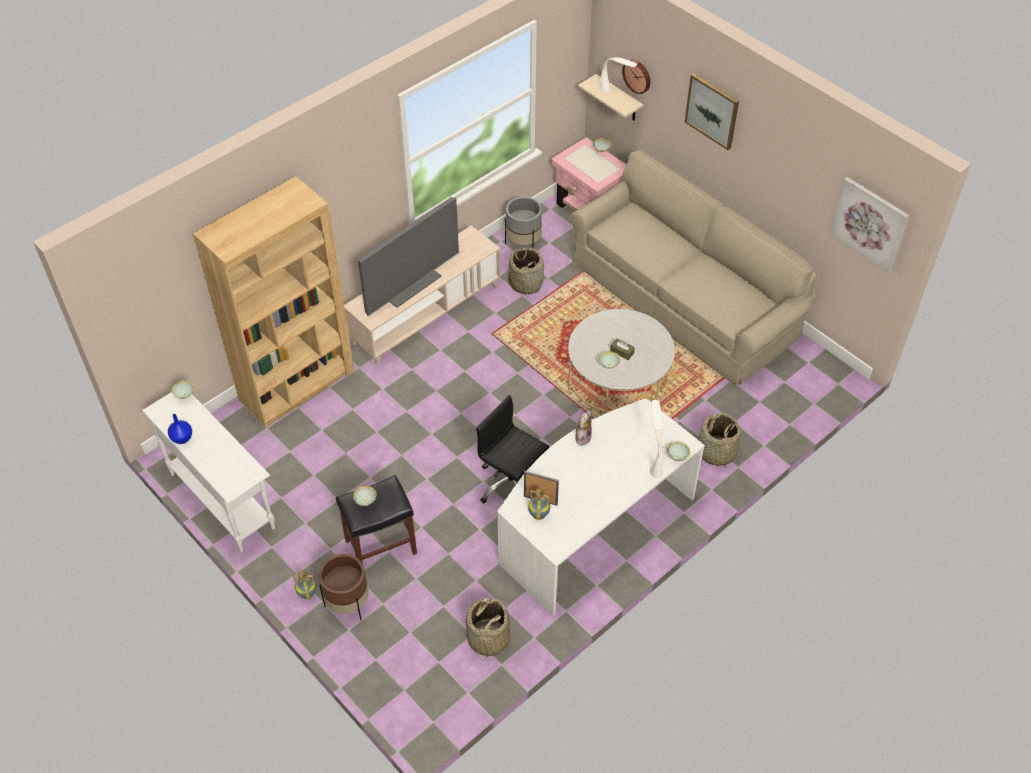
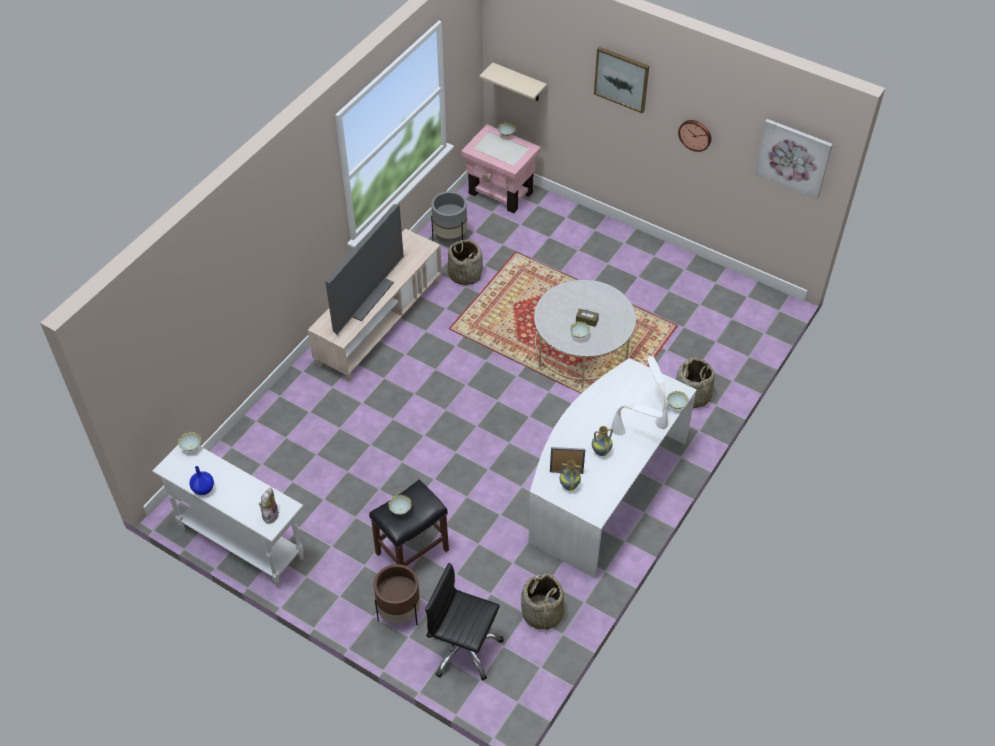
camera: 15 degrees left, 0 degrees up
(297, 385) = (277, 416): brown bookcase -> none
(307, 593) = (357, 612): vase -> vase (601, 451)
(512, 485) = (516, 466): black office chair -> black office chair (463, 648)
(582, 437) = (584, 406): plush toy -> plush toy (270, 514)
(616, 95) = (518, 79): white table lamp -> white table lamp (634, 437)
(637, 76) = (538, 57): wall clock -> wall clock (695, 134)
(683, 299) = (616, 261): beige sofa -> none

